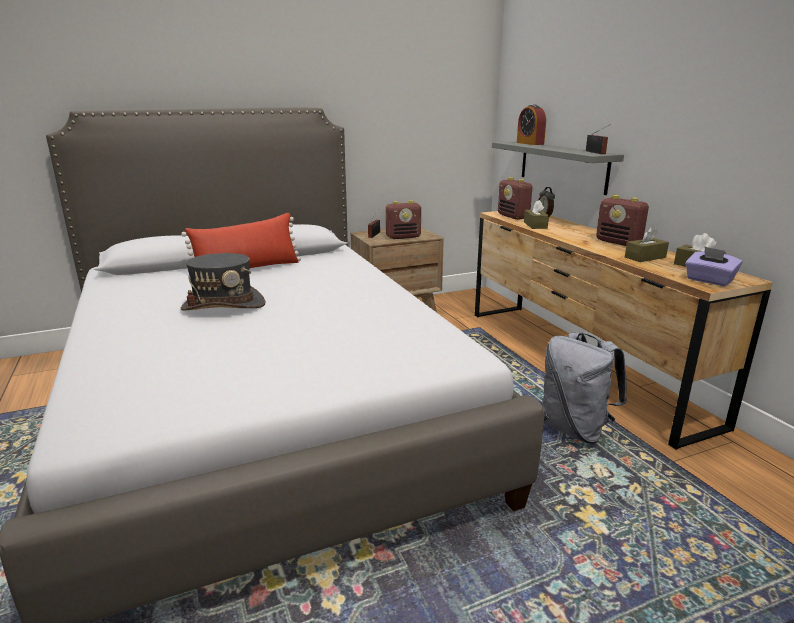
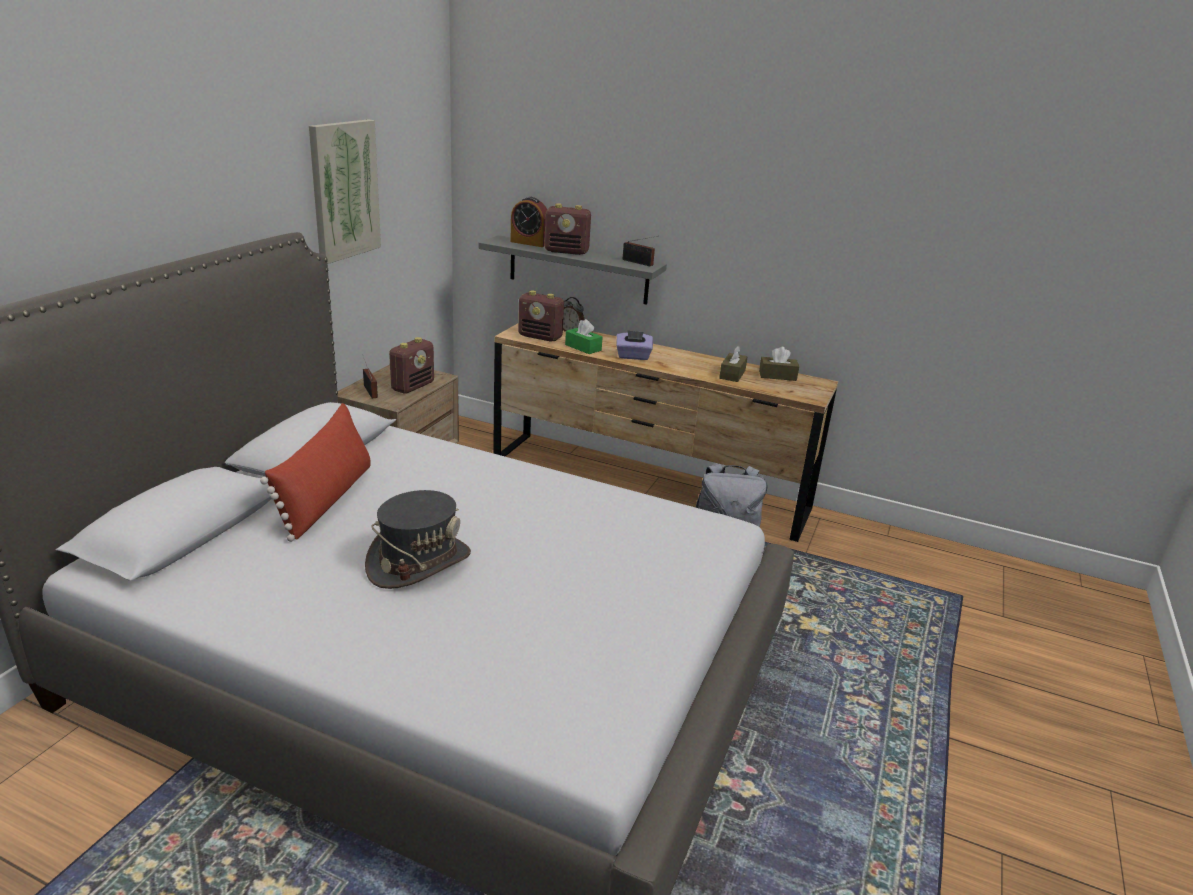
camera: 45 degrees left, 5 degrees up
(379, 91) = (344, 190): none -> picture
(535, 225) = (583, 347): brown tissue box -> green tissue box
(619, 242) = (686, 358): radio -> radio (567, 251)
(709, 280) = (806, 392): purple tissue box -> purple tissue box (633, 356)

